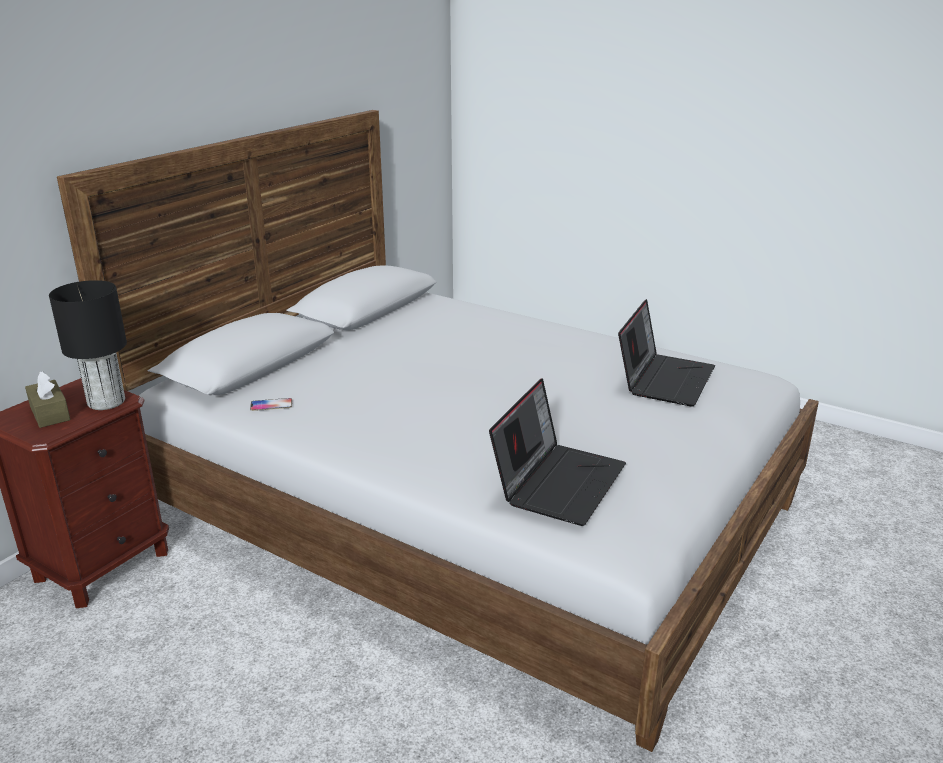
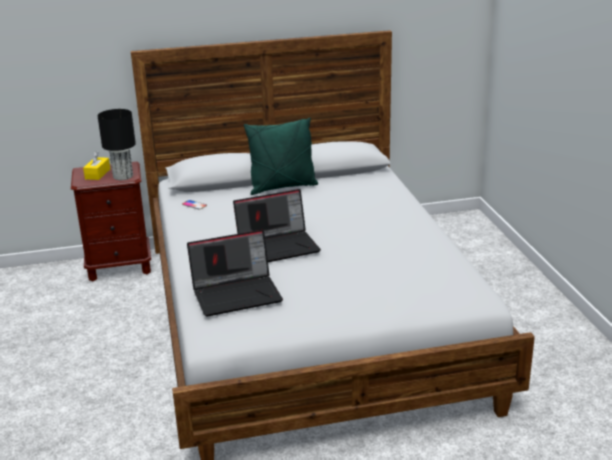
camera: 45 degrees right, 0 degrees up
(50, 413) = (97, 174): brown tissue box -> yellow tissue box
(347, 345) = (282, 187): none -> green pillow
(664, 379) = (413, 271): laptop -> laptop (278, 246)

